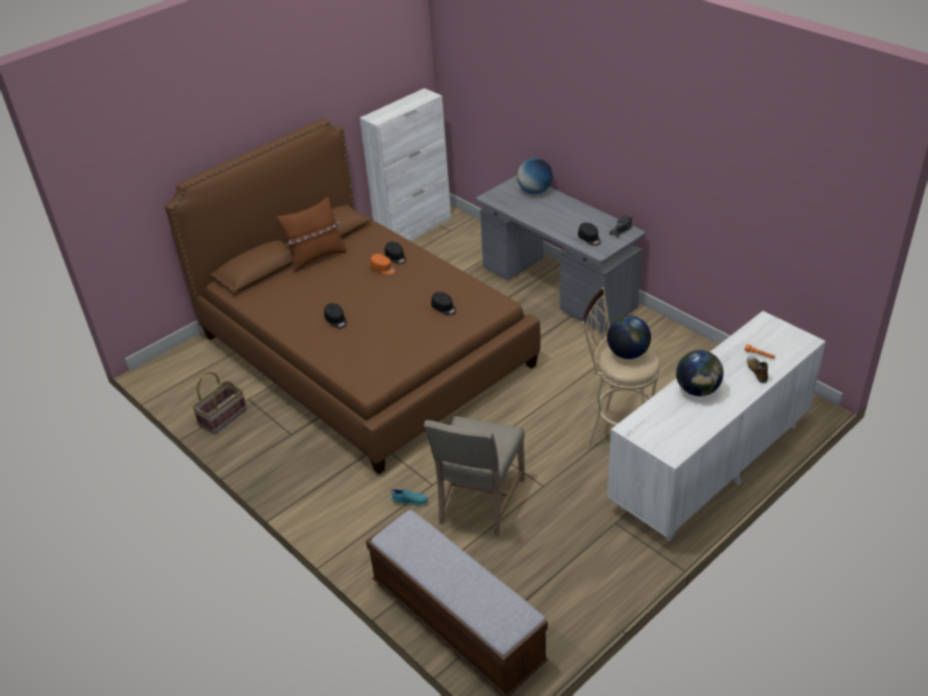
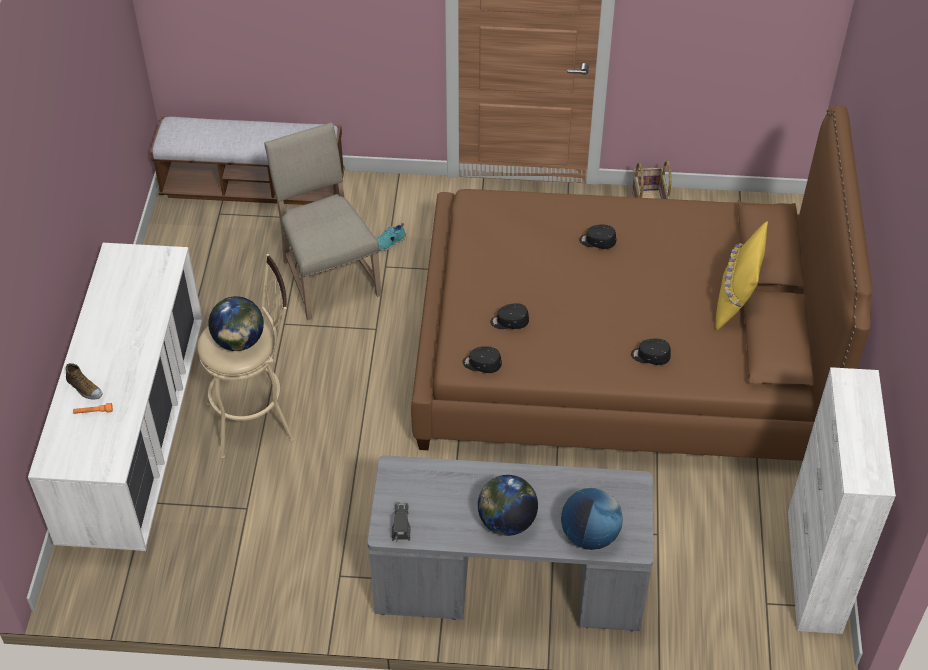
camera: 135 degrees right, 10 degrees up
(316, 257) = (735, 302): brown pillow -> yellow pillow
(383, 269) = (641, 332): orange cap -> none
(589, 239) = (427, 485): black cap -> black cap (481, 364)
(697, 390) = (133, 331): globe -> globe (507, 522)

